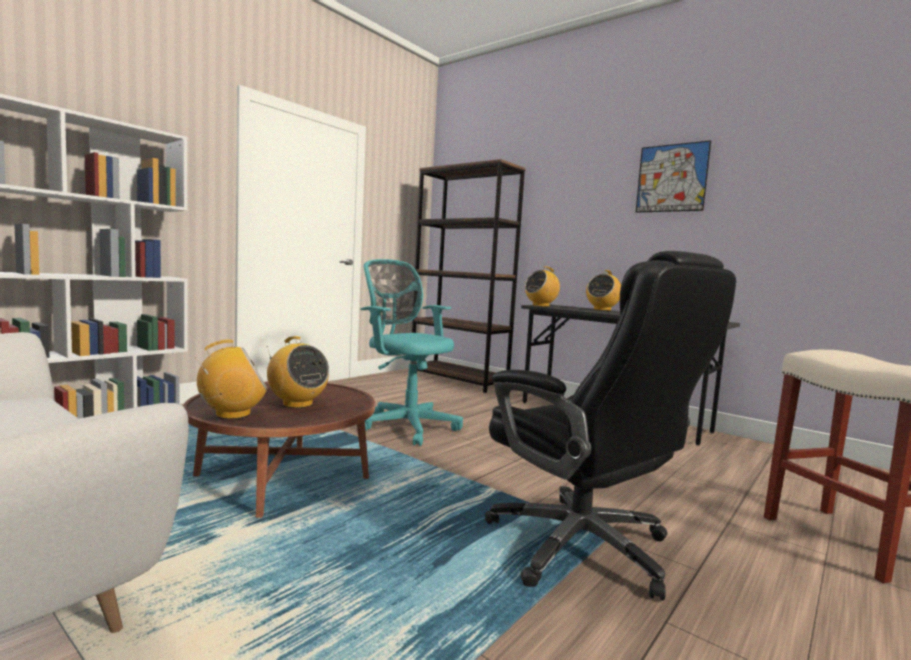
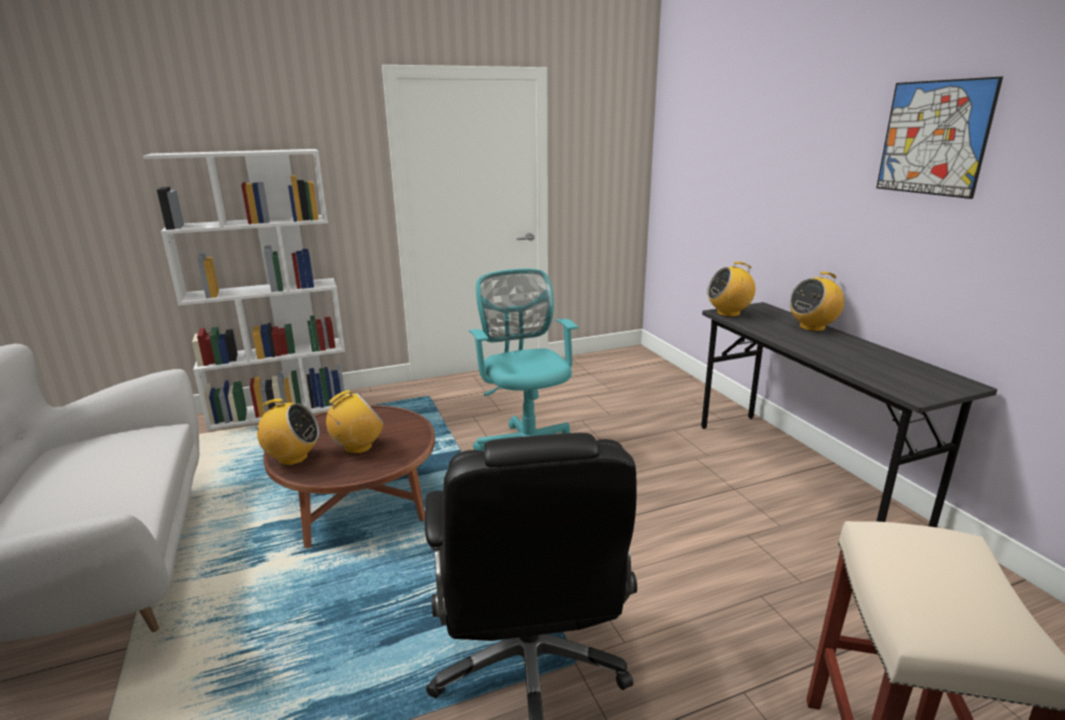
camera: 30 degrees right, 15 degrees up
(297, 404) = (358, 447): radio -> radio turned 105 degrees counterclockwise
(458, 380) = (659, 376): brown bookcase -> none

